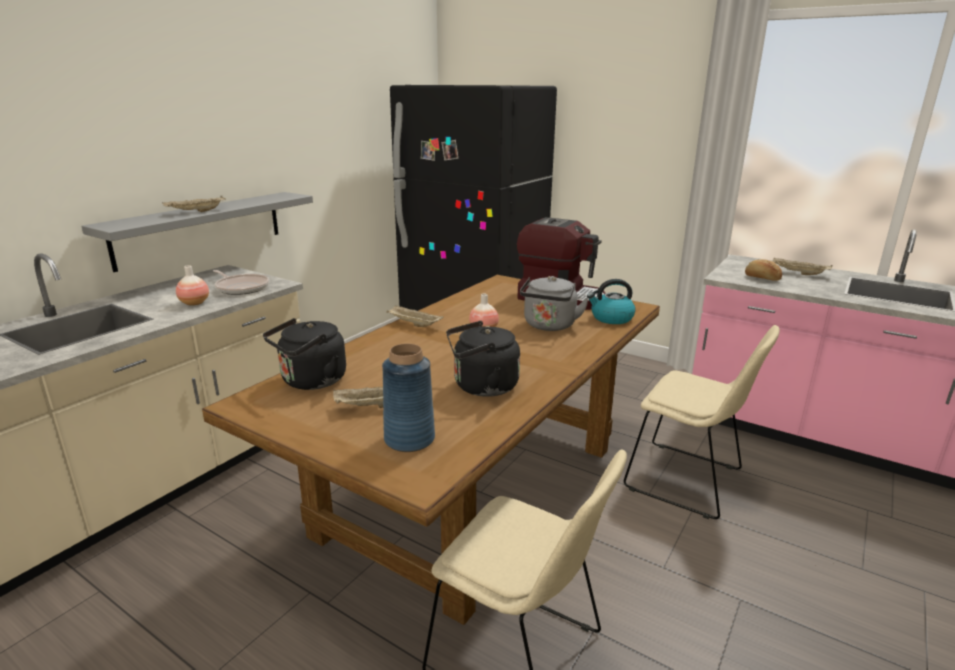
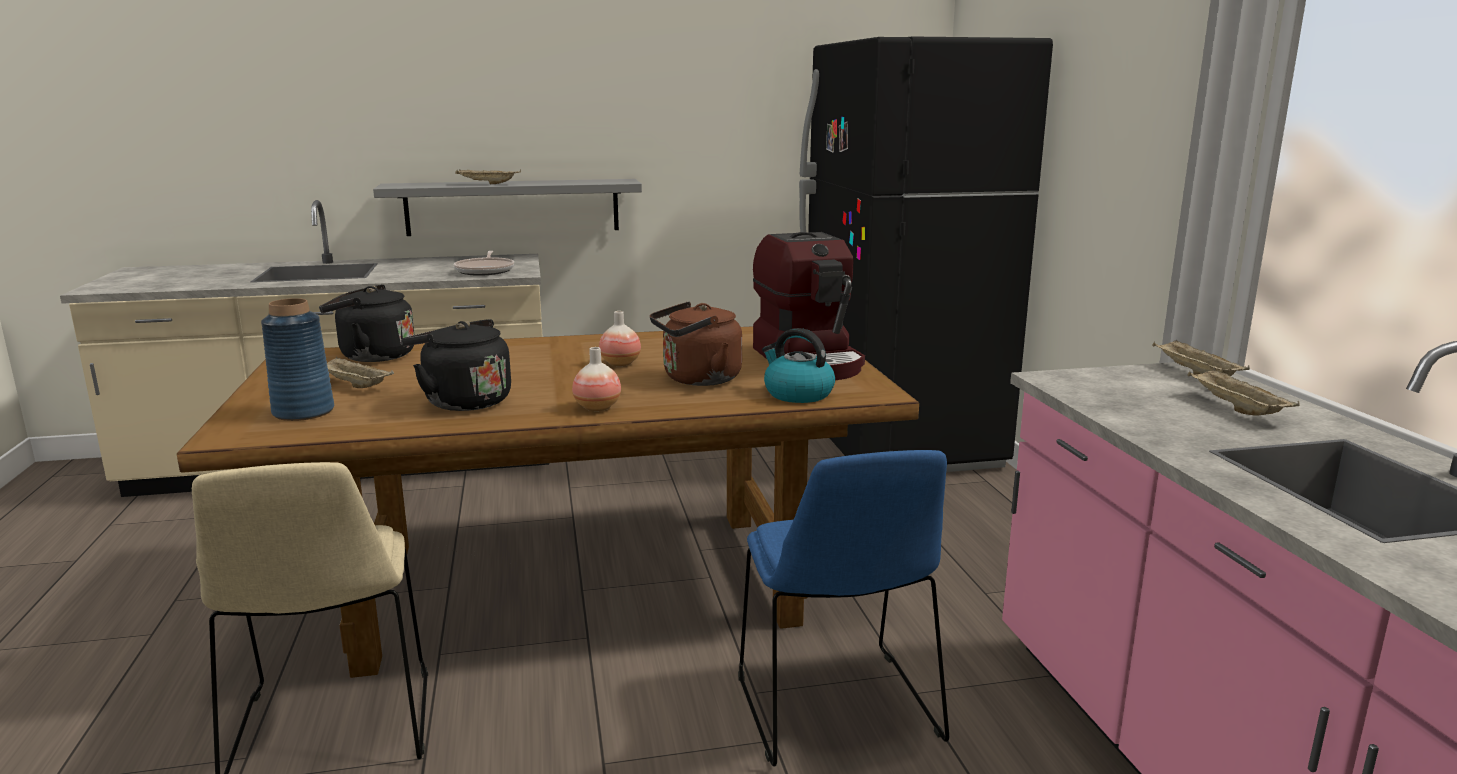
camera: 45 degrees right, 5 degrees down
(194, 303) = (421, 273): vase -> vase (597, 407)
(413, 324) = (577, 341): beige tray -> beige tray (1194, 374)
(549, 326) = (697, 379): grey kettle -> brown kettle
(688, 481) = (838, 711): beige chair -> blue chair
(761, 278) = (1122, 395): bread -> none

